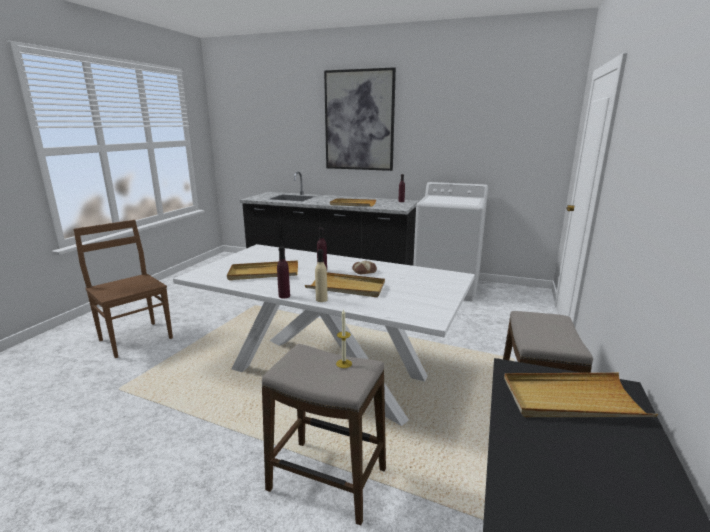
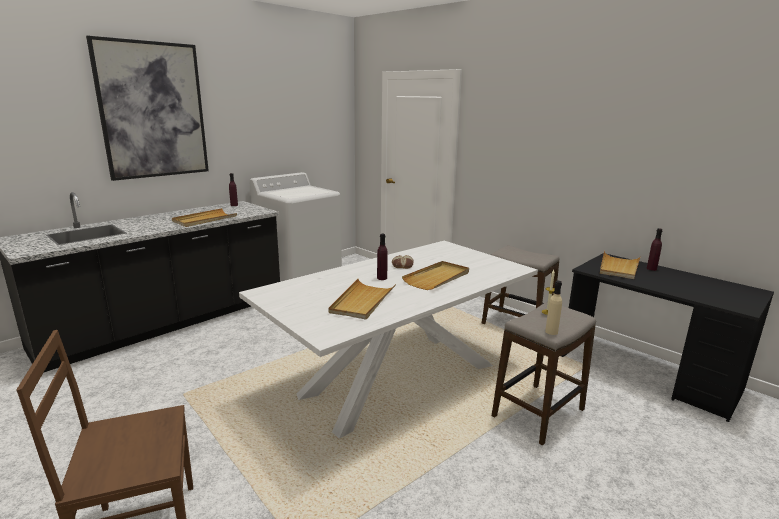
camera: 65 degrees left, 0 degrees up
(284, 296) = (438, 301): purple bottle -> purple bottle (651, 269)
(321, 299) = (458, 290): beige bottle -> beige bottle (551, 332)

